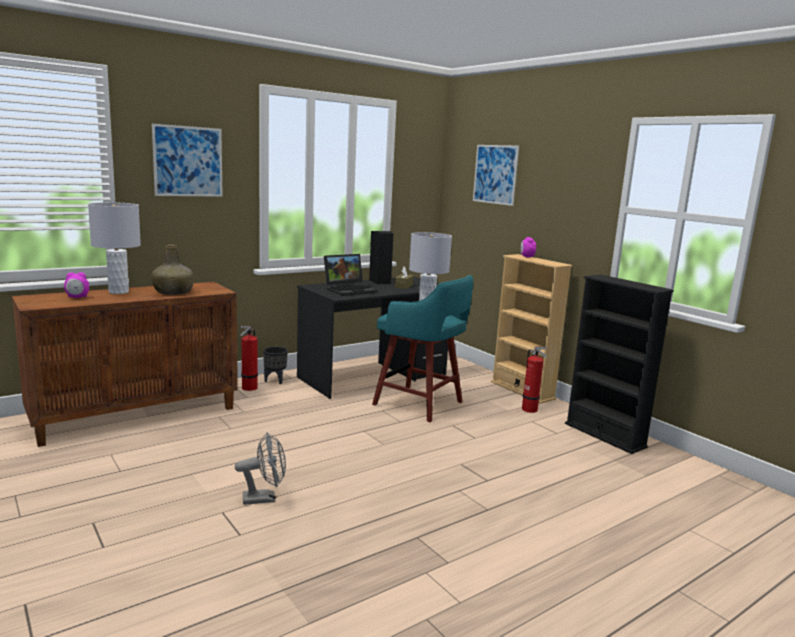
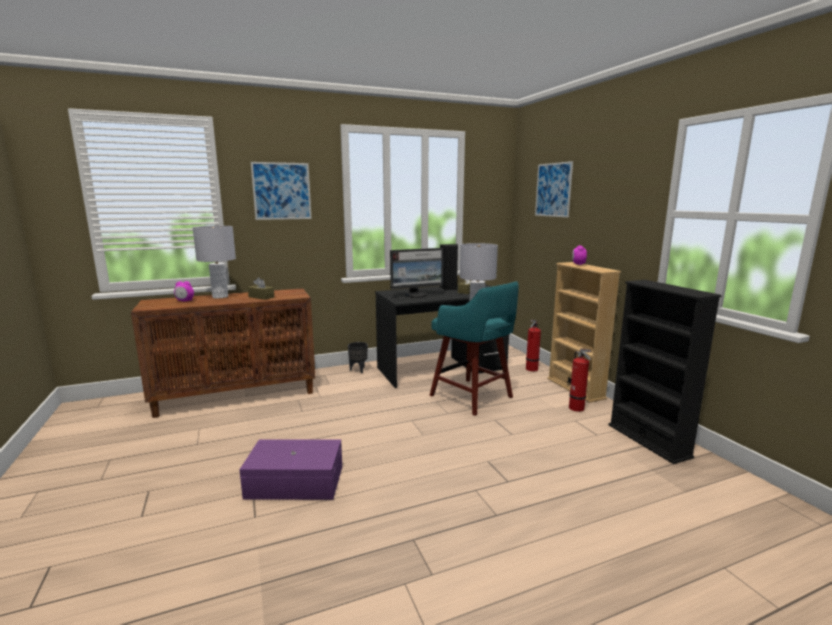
camera: 15 degrees right, 0 degrees up
(173, 292) = (261, 297): green bottle -> brown tissue box
(248, 388) = (334, 376): fire extinguisher -> fire extinguisher (531, 369)
(264, 498) = (294, 481): grey fan -> purple storage box
(350, 290) = (416, 295): laptop -> monitor

